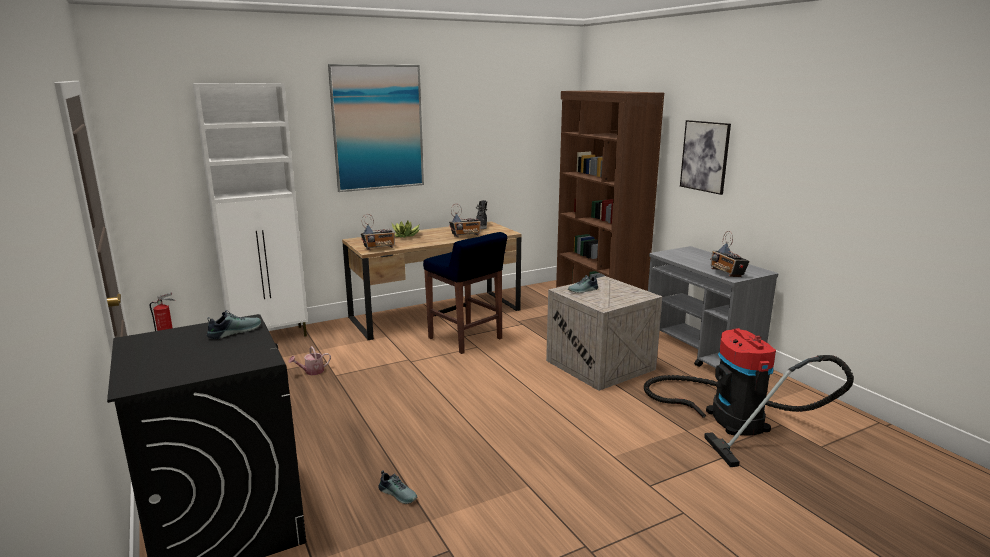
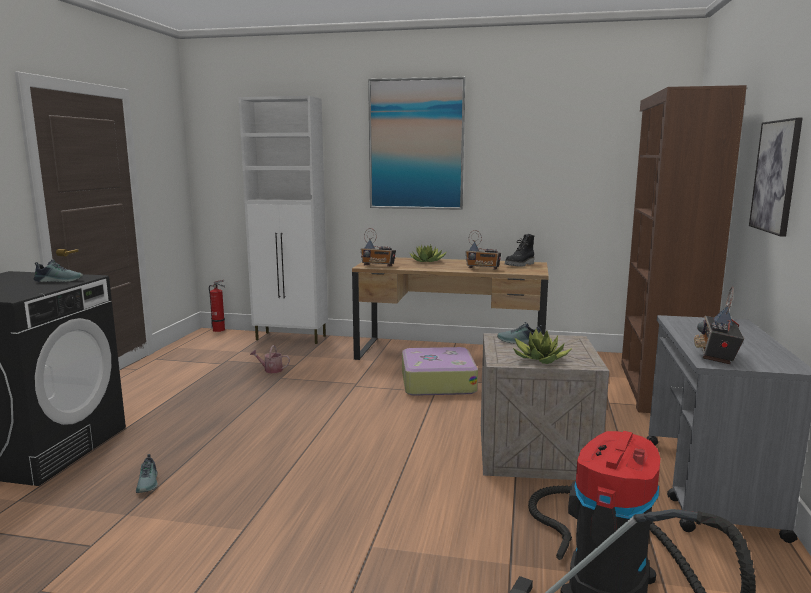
camera: 40 degrees right, 5 degrees down
(466, 339) = (437, 382): blue stool -> suitcase
(618, 299) = (540, 359): none -> potted plant

